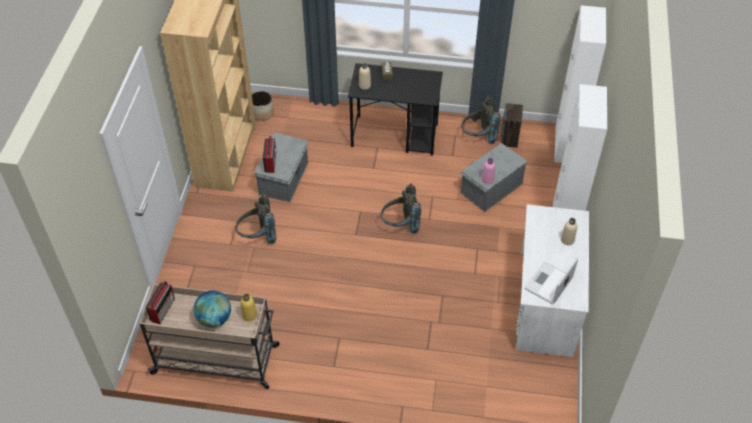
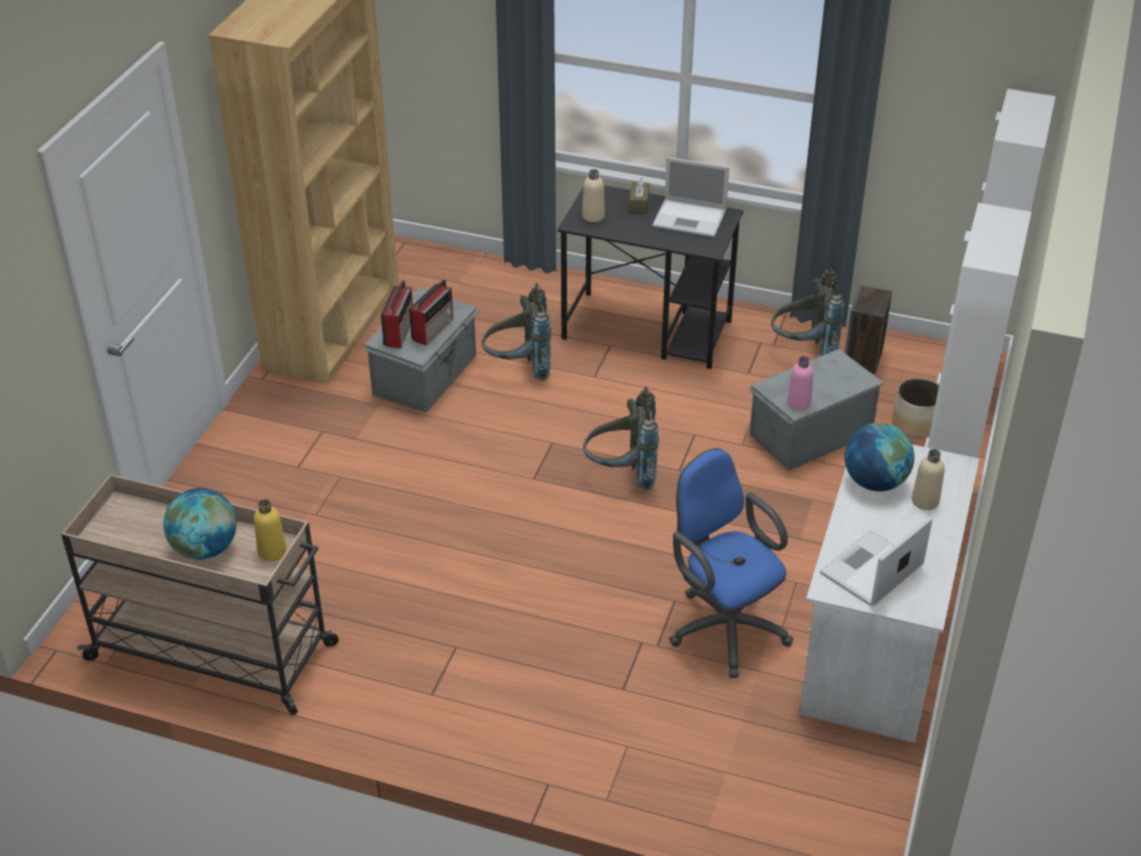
camera: 10 degrees right, 10 degrees down
(163, 309) = (116, 521): radio -> radio (433, 328)
(258, 236) = (351, 460): grey backpack -> grey backpack (518, 367)
(262, 113) = (415, 271): planter -> planter (915, 424)
(416, 81) = (691, 218): none -> laptop
(469, 306) = (723, 626): none -> blue office chair
(541, 232) = (875, 482): none -> globe

